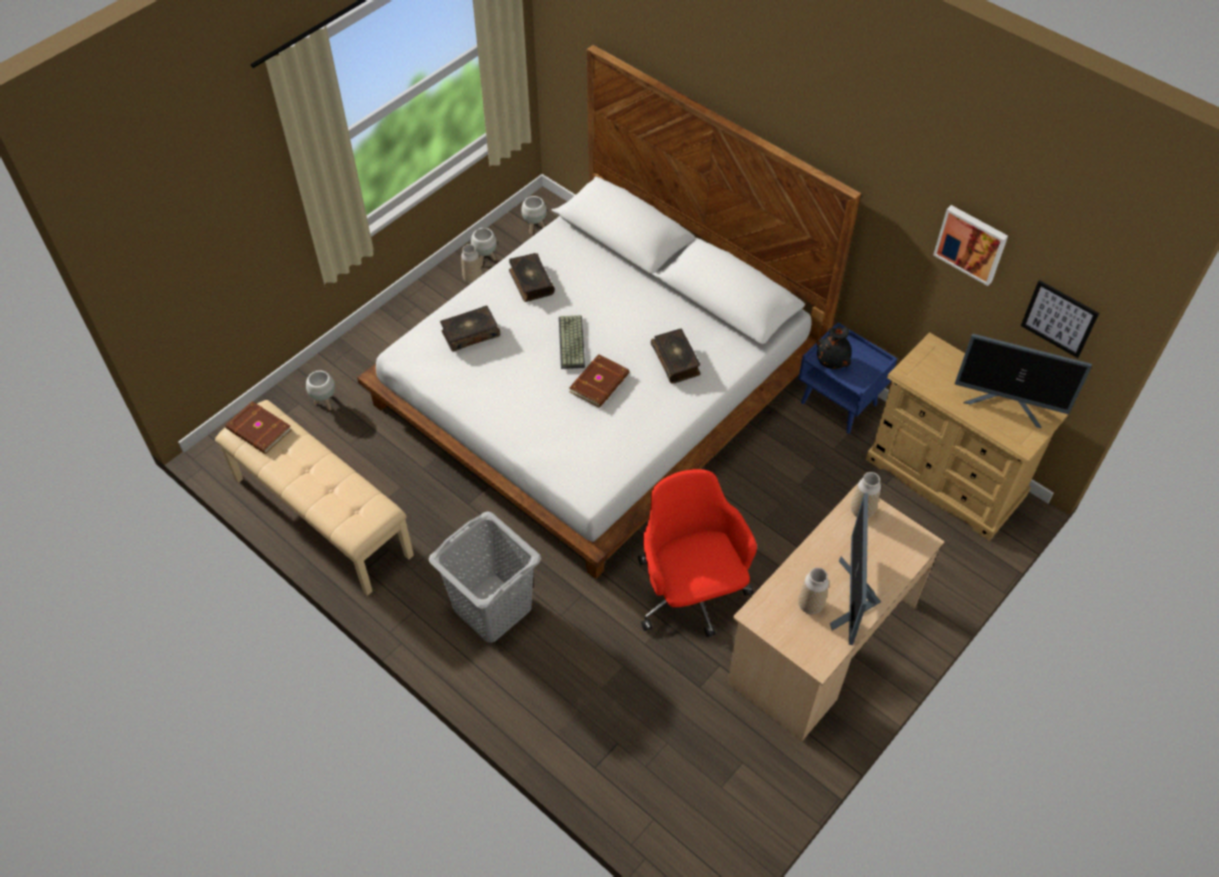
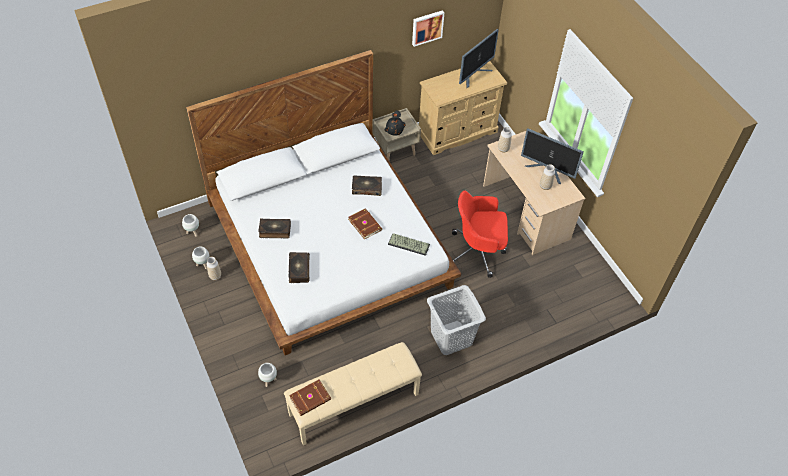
camera: 70 degrees left, 0 degrees up
(572, 343) = (331, 226): keyboard -> keyboard (409, 244)
(839, 403) = (395, 150): blue nightstand -> beige nightstand
(1059, 318) = (472, 25): picture -> none

